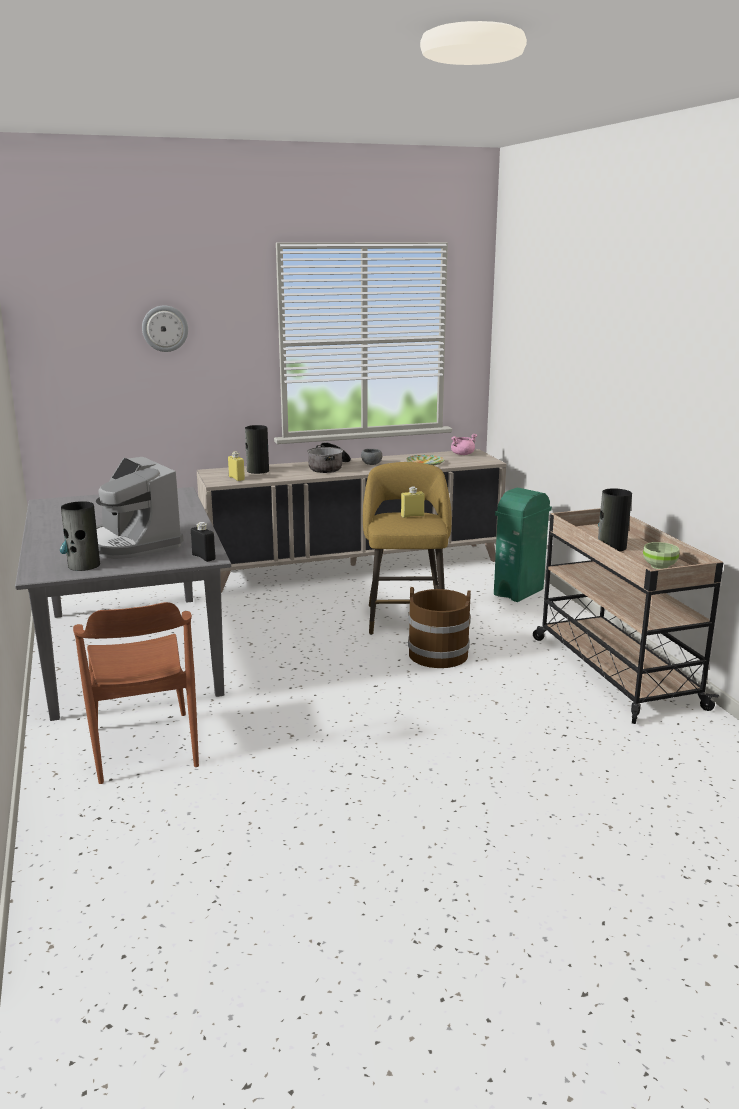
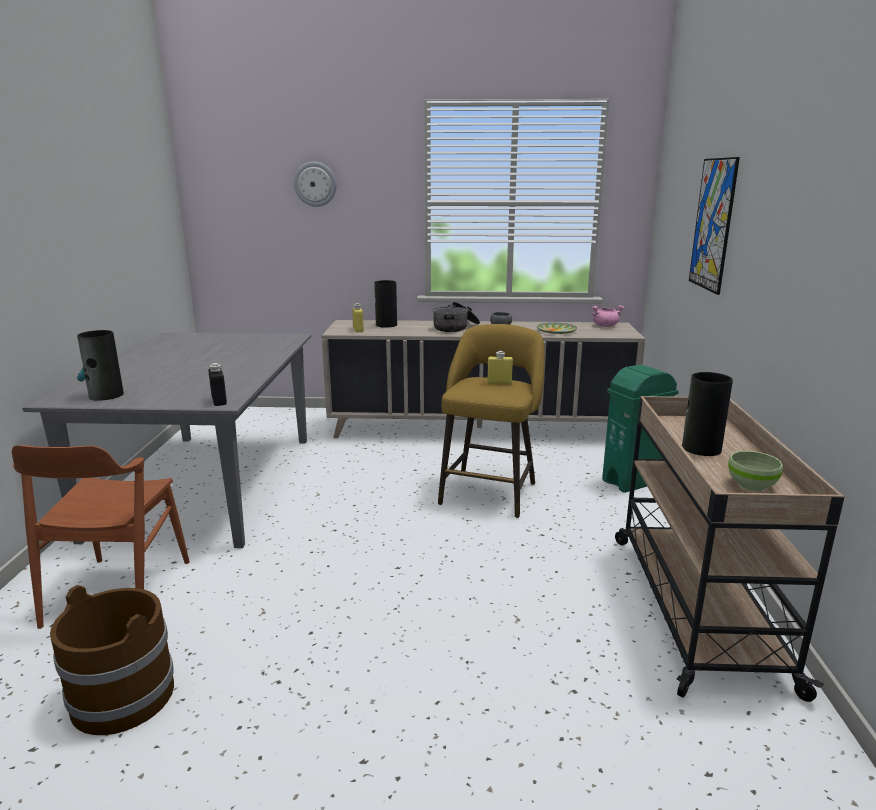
camera: 20 degrees right, 0 degrees up
(132, 544) = (179, 379): coffee machine -> none
(438, 654) = (493, 541): brown bucket -> brown bucket (124, 696)
(570, 365) = (713, 224): none -> picture

